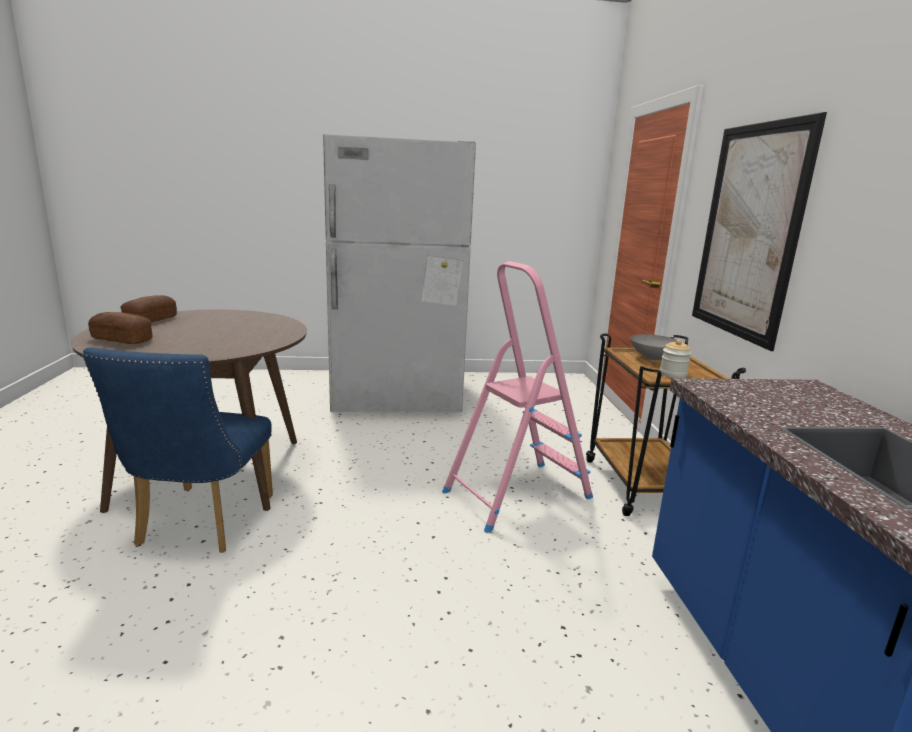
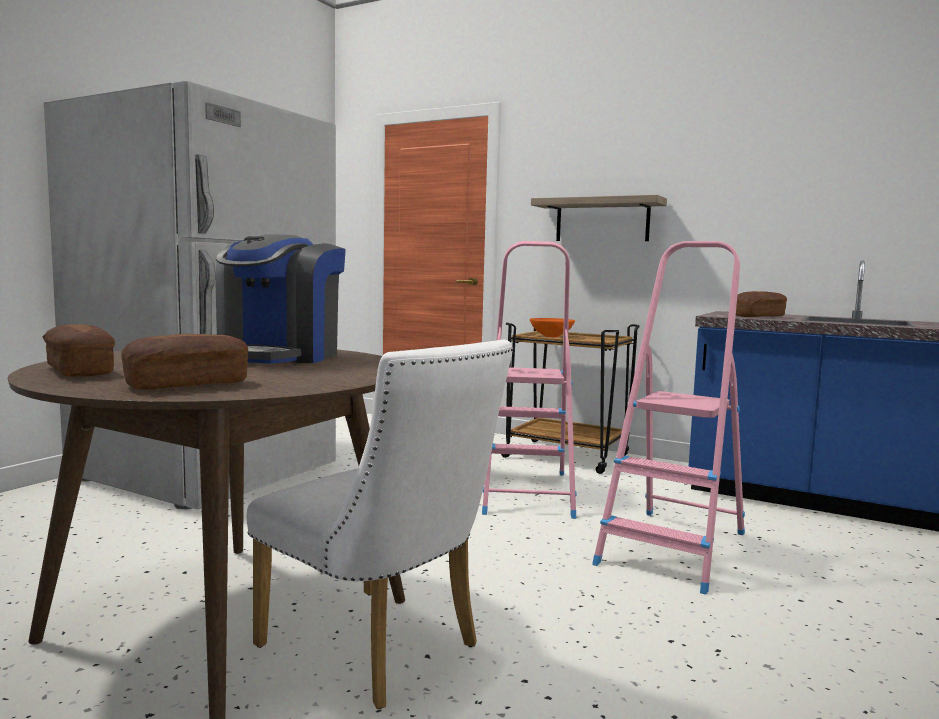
camera: 55 degrees left, 10 degrees down
(200, 525) = (380, 652): blue chair -> white chair
(248, 331) = (279, 356): none -> coffee machine
(476, 600) = (672, 548): none -> pink step ladder
(653, 358) = (552, 336): grey bowl -> orange bowl
(673, 374) = (594, 340): jar -> none
(748, 232) = (602, 220): picture -> shelf
(766, 403) = (758, 316): none -> bread

